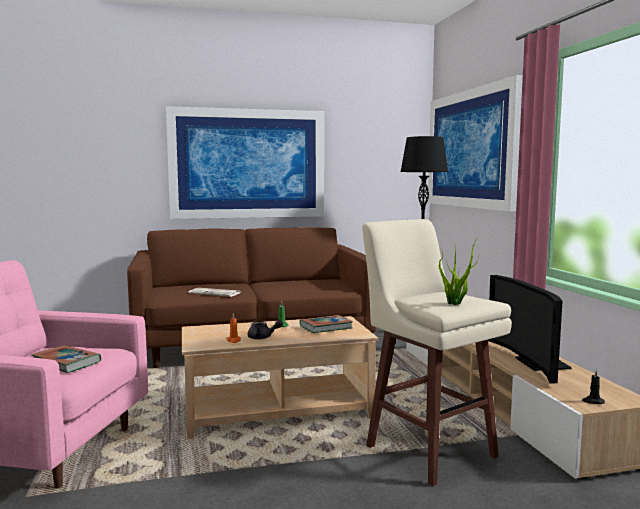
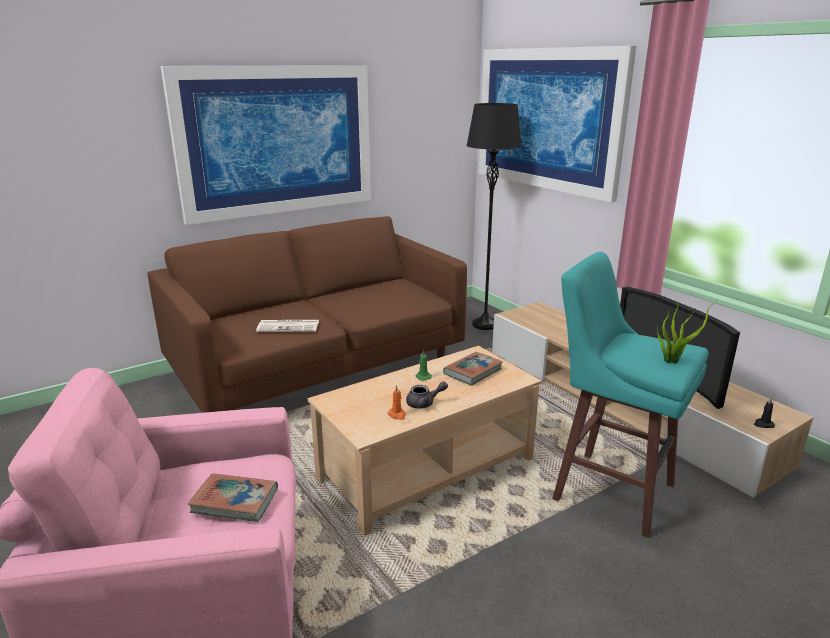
camera: 20 degrees left, 15 degrees up
(428, 449) = (610, 490): beige stool -> turquoise stool

